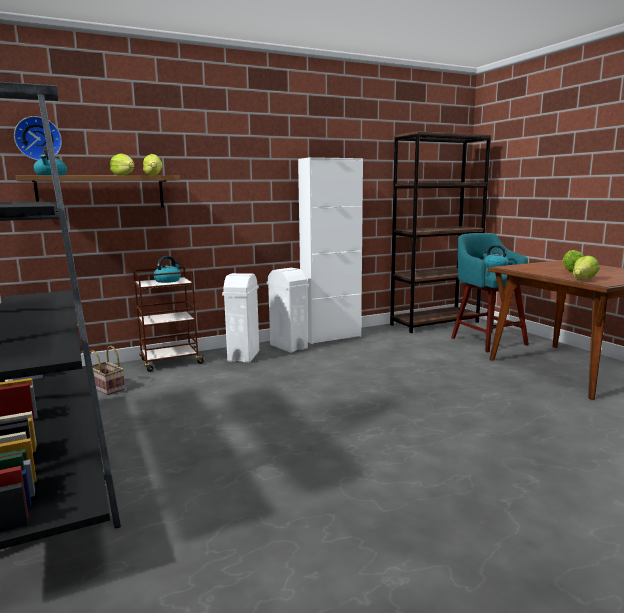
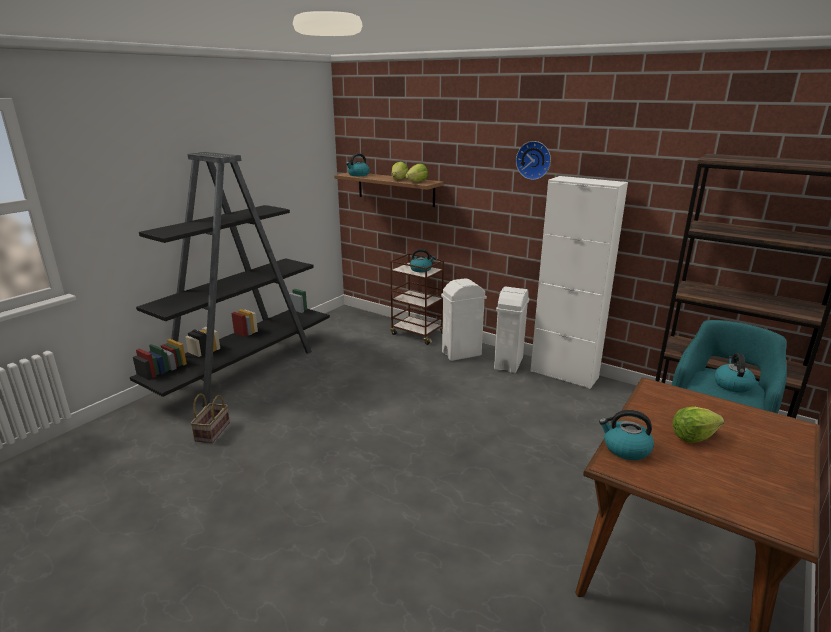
camera: 60 degrees right, 10 degrees up
(38, 139) = (363, 145): wall clock -> wall clock (534, 160)
(108, 388) = (354, 334): basket -> basket (213, 432)
(583, 279) = (625, 449): lettuce -> kettle

